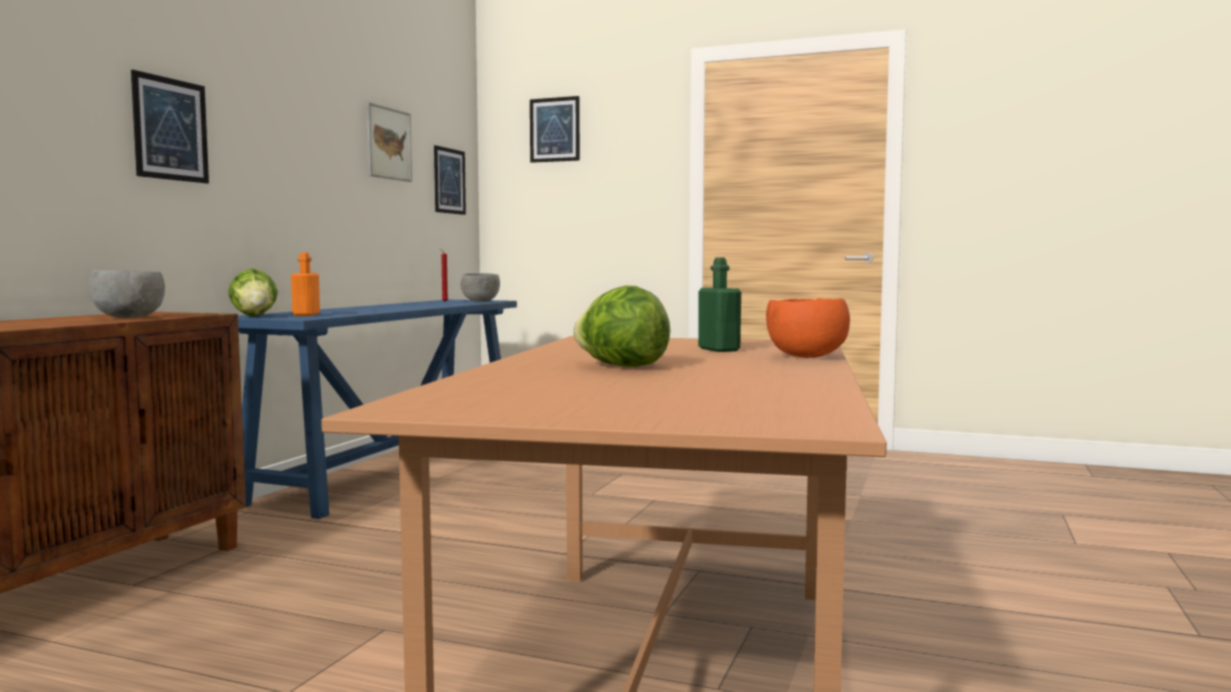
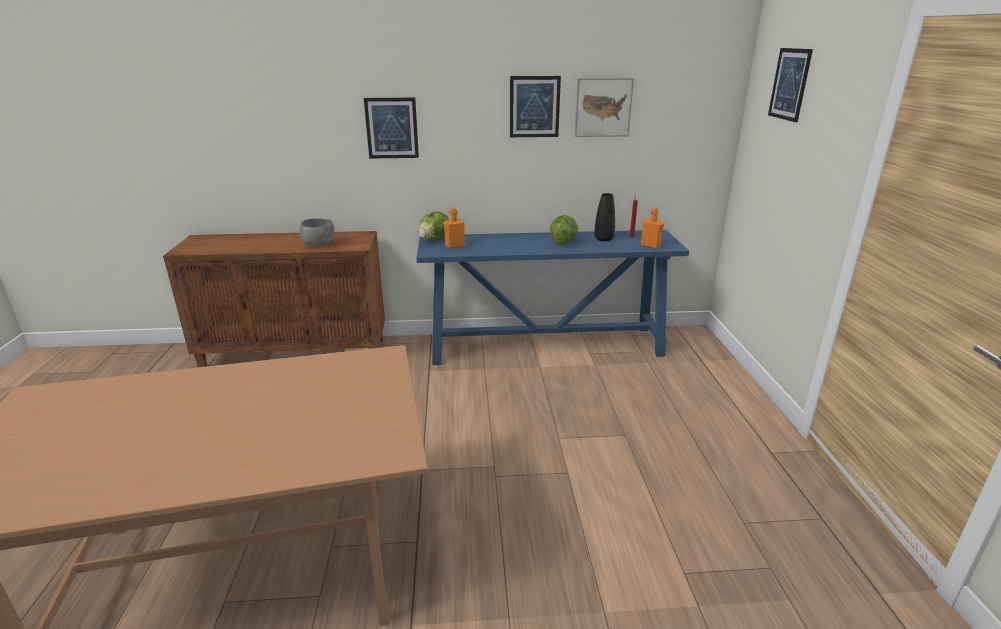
camera: 65 degrees right, 20 degrees up
(428, 303) = (603, 239): none -> black vase
(449, 181) = (688, 129): picture -> picture (534, 107)
(481, 301) = (650, 246): grey bowl -> orange bottle
(622, 366) = (195, 409): lettuce -> lettuce (563, 242)
(719, 350) = (312, 423): green bottle -> none
(805, 357) = (264, 471): orange bowl -> none

